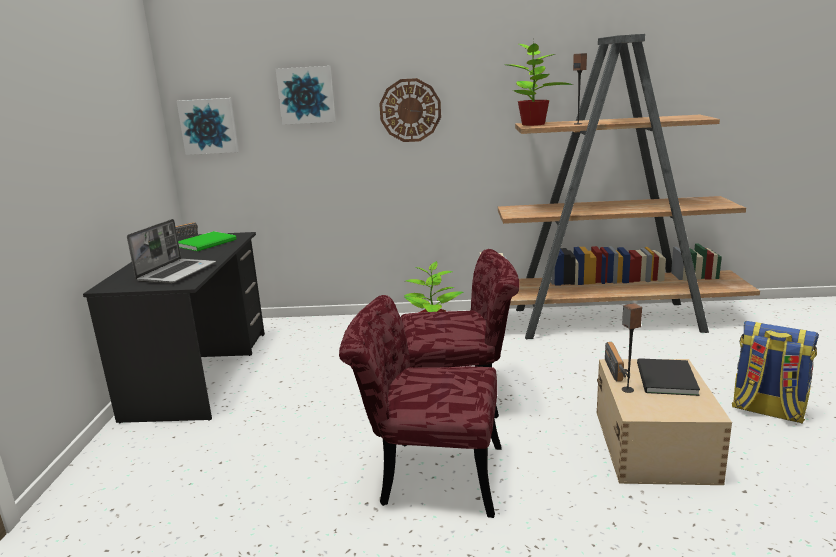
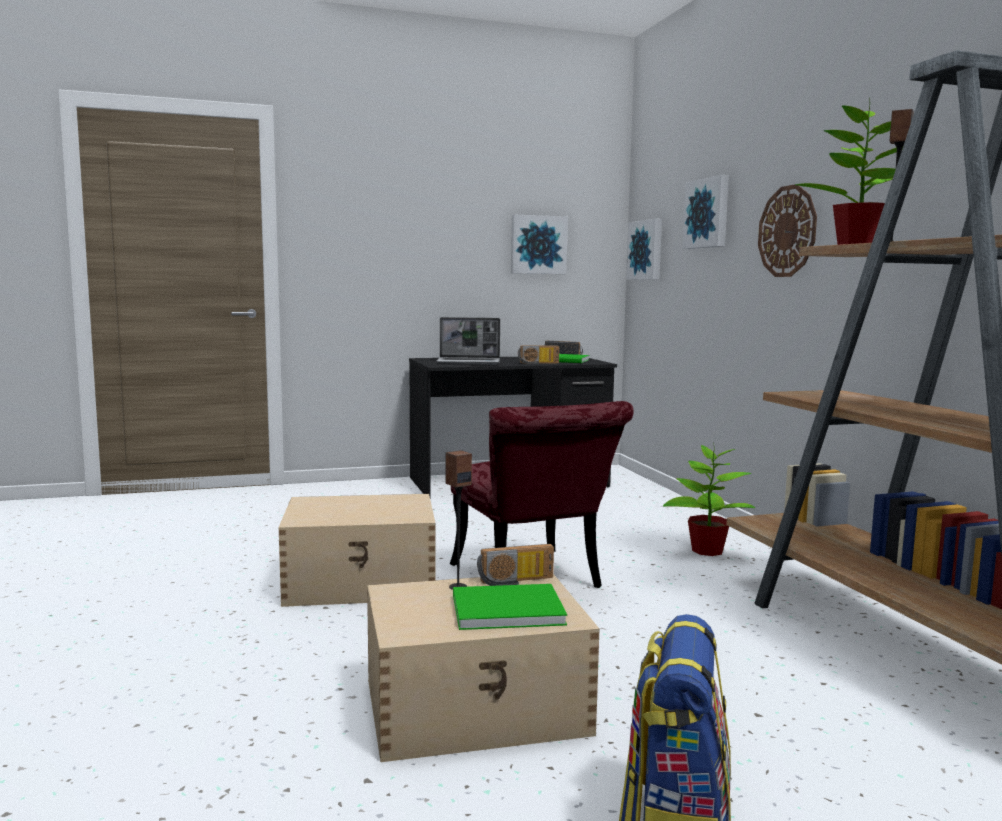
camera: 70 degrees right, 10 degrees down
(124, 134) = (538, 245): none -> picture
(219, 251) = (538, 363): none -> radio
(428, 475) = (362, 582): red chair -> beige storage box
(665, 379) = (503, 609): black book -> green book

